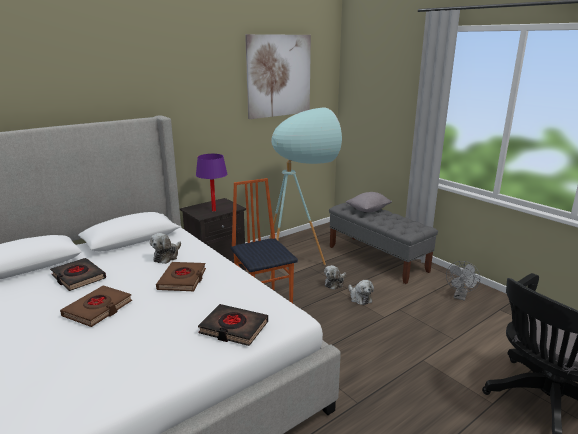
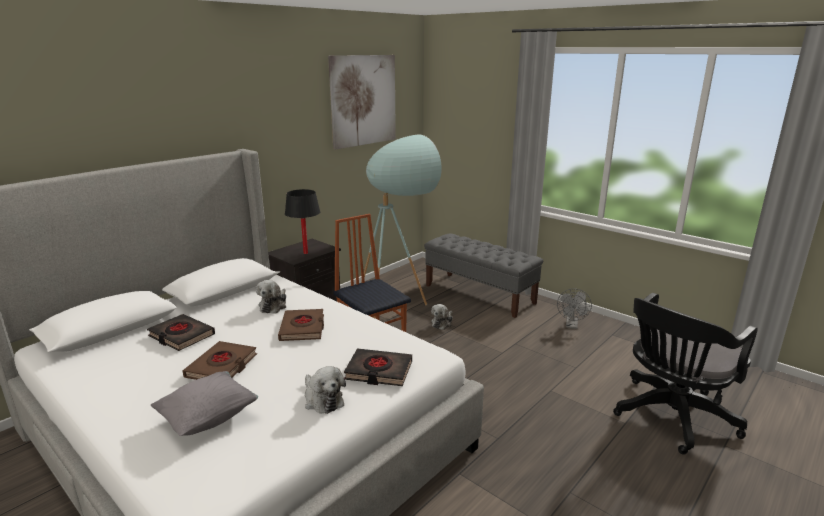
camera: 10 degrees left, 0 degrees up
(214, 210) = (305, 253): purple table lamp -> black table lamp
(359, 298) = (472, 336): plush toy -> plush toy (322, 399)
(368, 210) = (467, 243): grey pillow -> grey pillow (209, 418)

